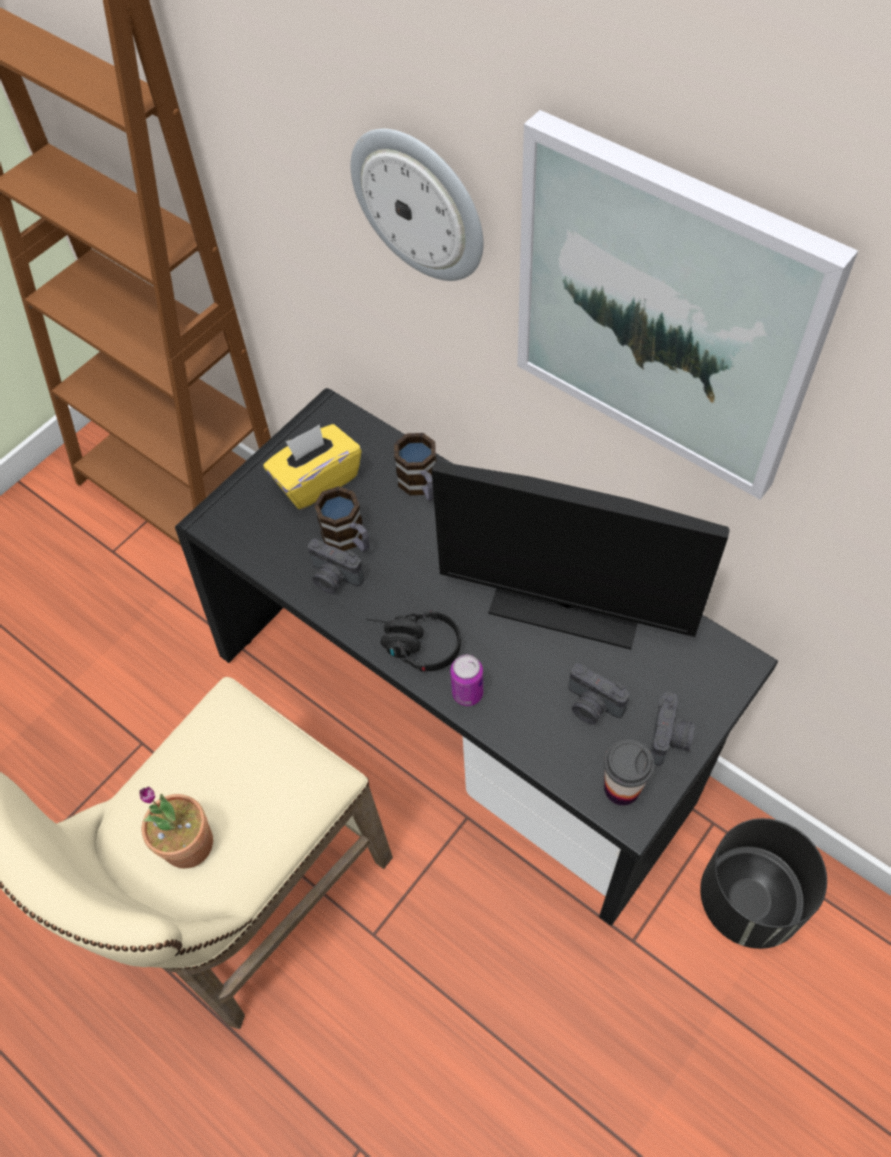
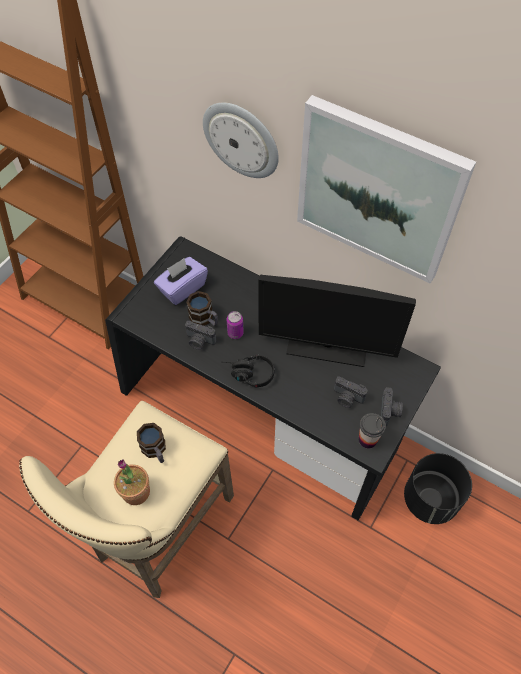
camera: 10 degrees left, 0 degrees up
(317, 480) = (182, 288): yellow tissue box -> purple tissue box
(421, 486) = (240, 287): mug -> mug (155, 451)
(467, 693) = (280, 397): can -> can (235, 333)

